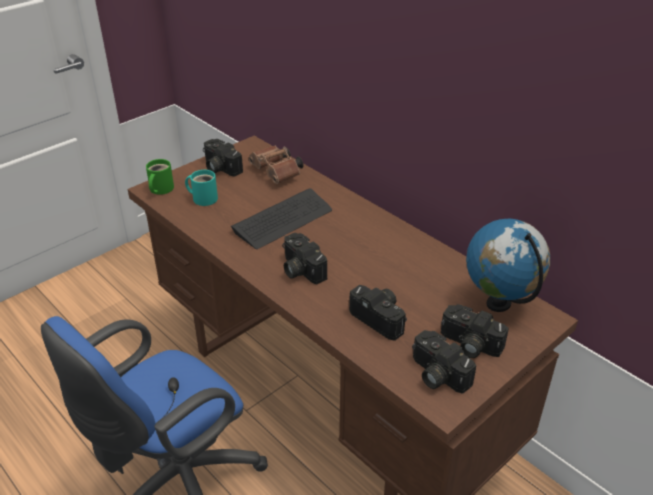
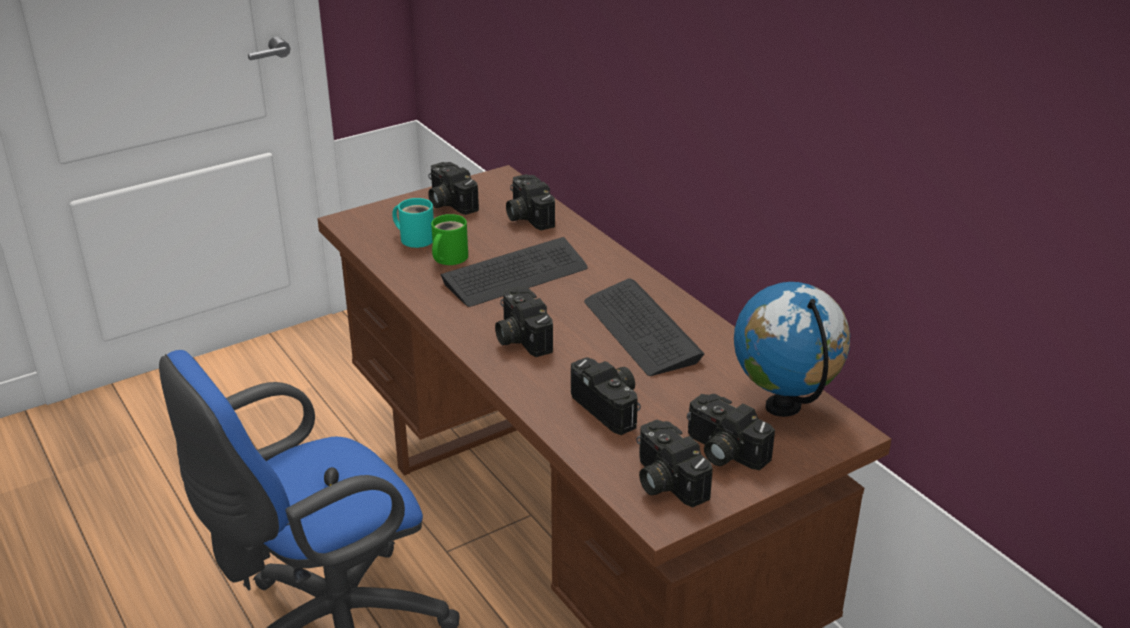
camera: 10 degrees right, 5 degrees down
(160, 189) = (360, 222): green mug -> green mug (447, 258)
(277, 173) = (526, 216): brown binoculars -> camera
(383, 254) = (641, 330): none -> keyboard

